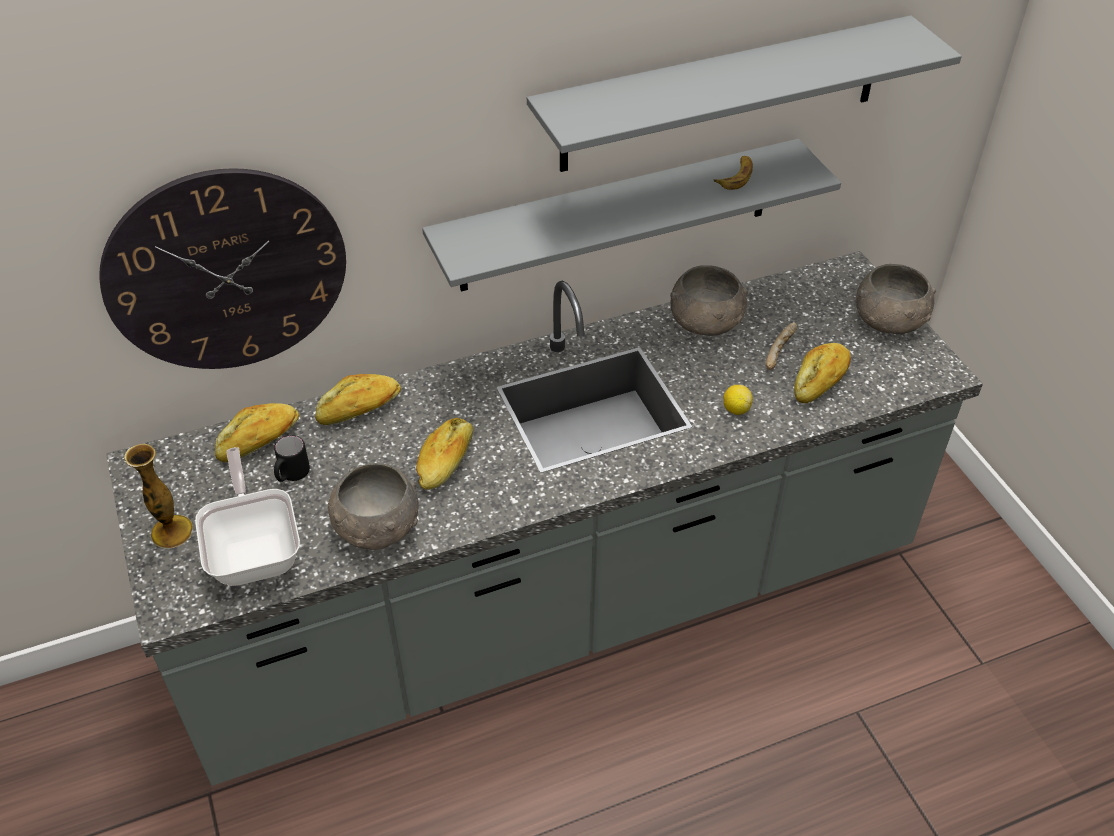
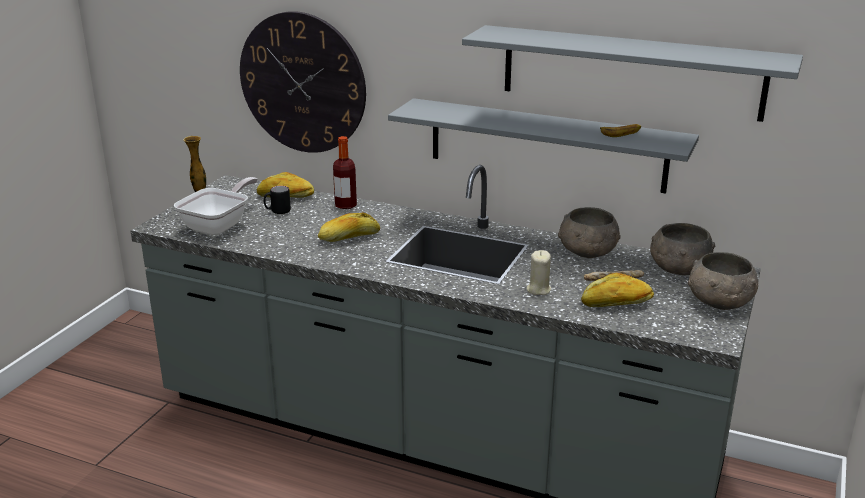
camera: 45 degrees right, 20 degrees down
(359, 409) = (345, 205): bread -> bottle
(376, 528) = (277, 242): grey bowl -> grey bowl (678, 269)
(736, 409) = (538, 289): lemon -> beige candle

